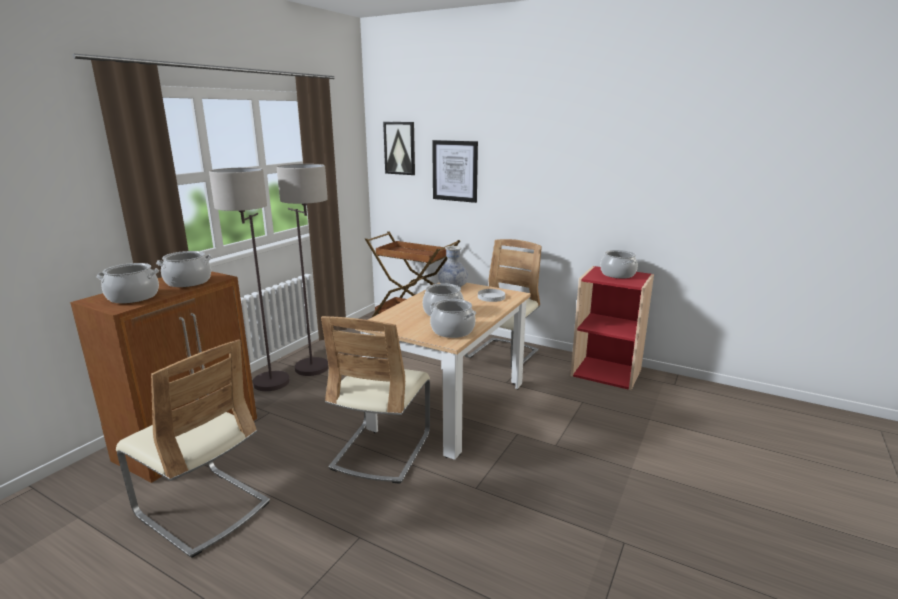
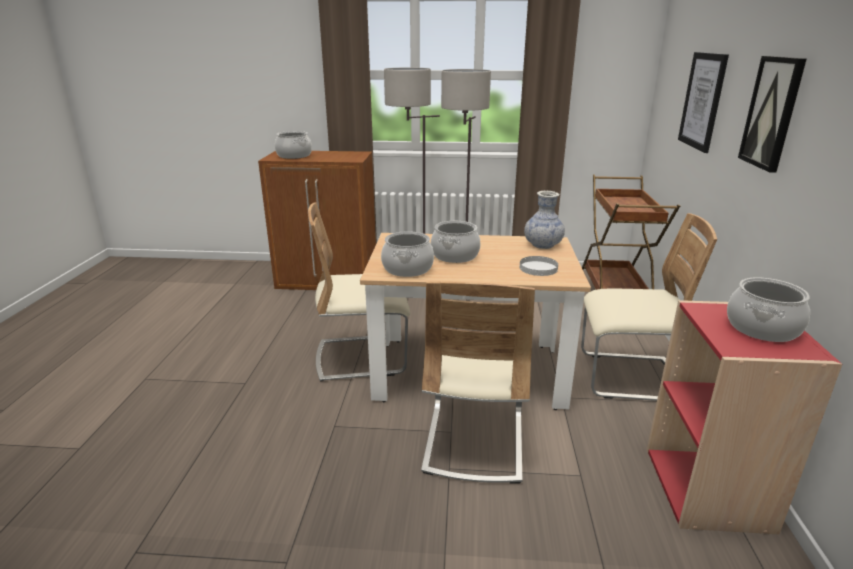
camera: 65 degrees right, 5 degrees up
(188, 282) = (336, 157): cooking pot -> none
(202, 509) = (255, 314): beige chair -> beige chair (474, 441)
(400, 148) = (675, 63): picture -> picture (772, 113)

